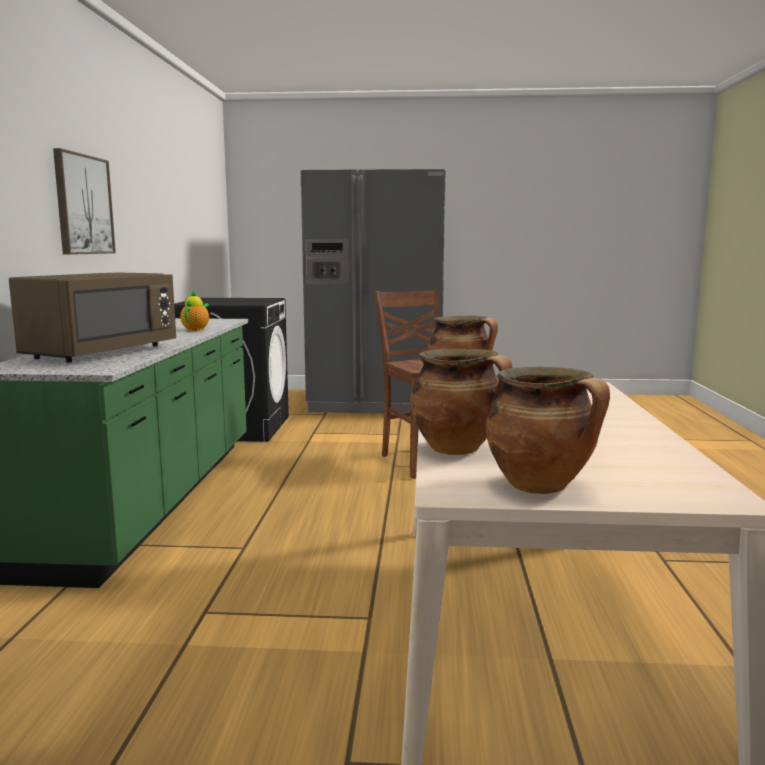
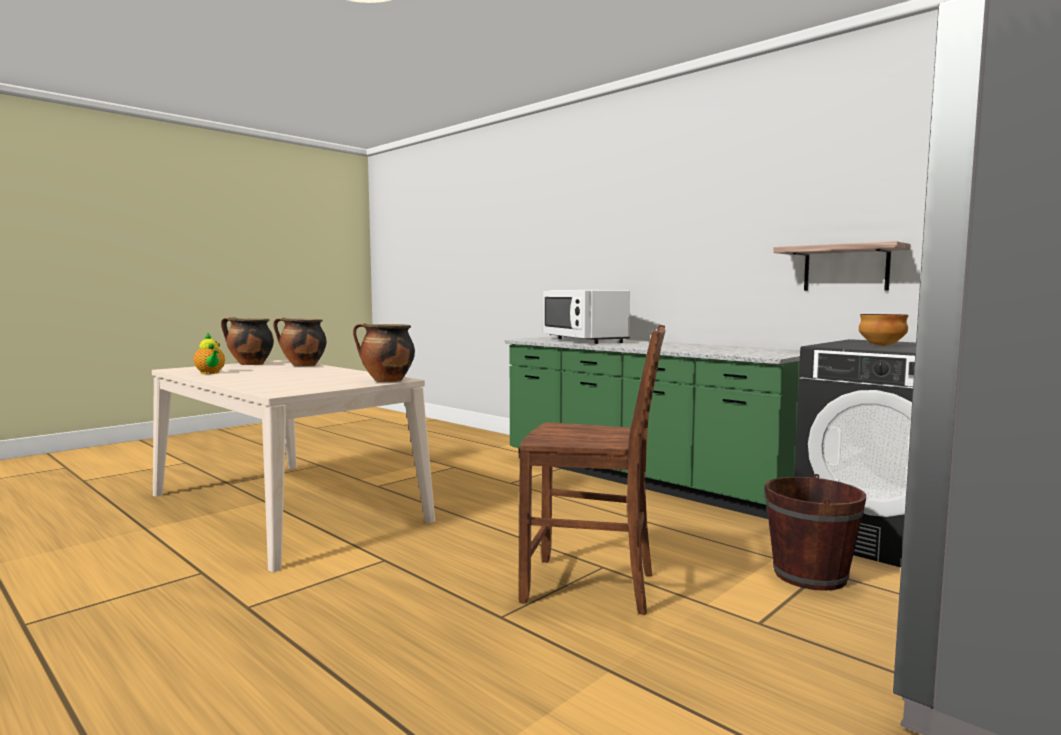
camera: 130 degrees right, 5 degrees down
(83, 205) = (701, 237): picture -> none
(102, 352) = (585, 340): brown microwave -> white microwave
(153, 247) = (846, 268): none -> shelf
(196, 329) = (685, 349): teapot -> teapot (210, 373)
(237, 301) = (881, 346): none -> bowl
(323, 434) = (809, 575): none -> brown bucket

